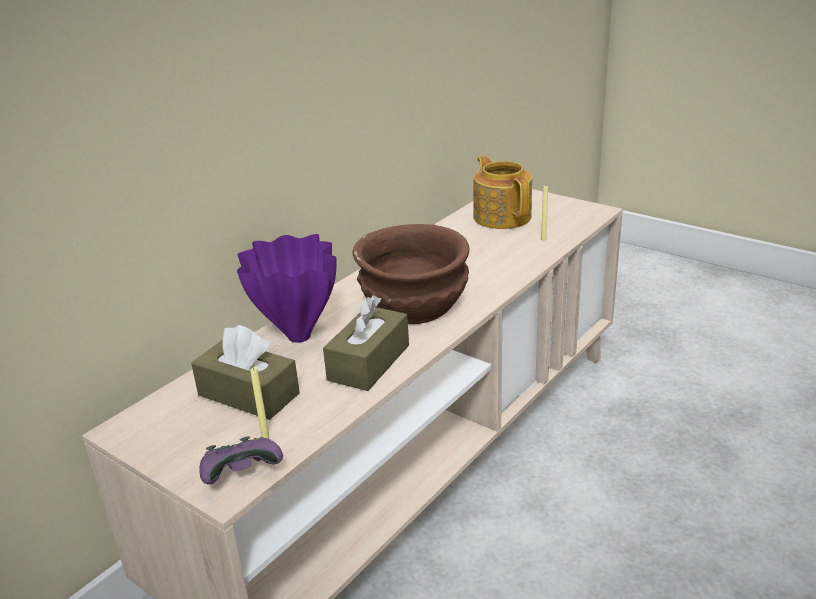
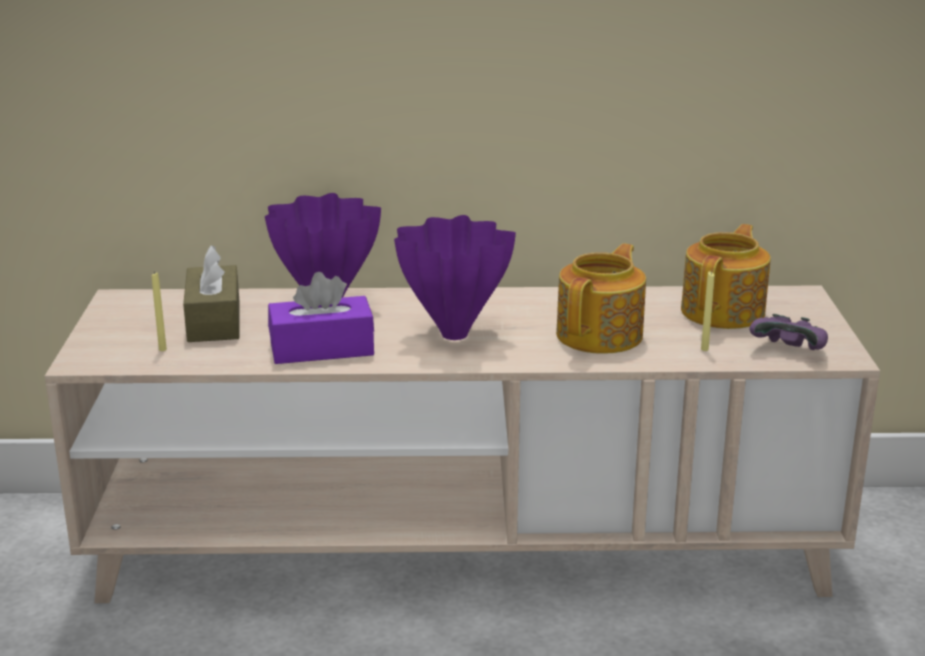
camera: 50 degrees right, 5 degrees down
(242, 474) = (106, 359): purple game controller -> purple game controller (789, 351)
(369, 362) = (321, 349): brown tissue box -> purple tissue box
(416, 304) = (455, 333): brown bowl -> purple vase
(485, 260) = (601, 335): none -> teapot

